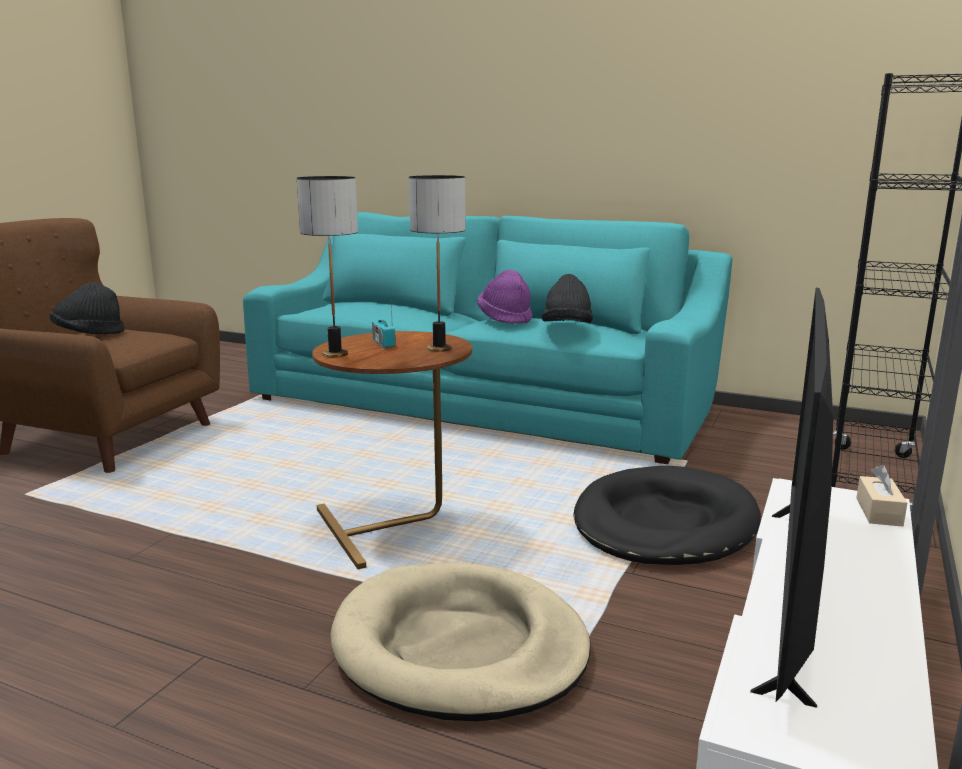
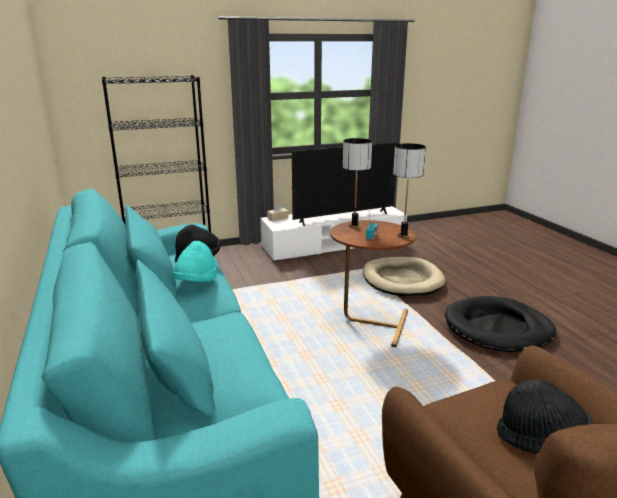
camera: 135 degrees left, 5 degrees up
(505, 318) = (196, 282): purple hat -> turquoise hat
(664, 523) = (273, 281): black dog bed -> black dog bed (498, 328)

